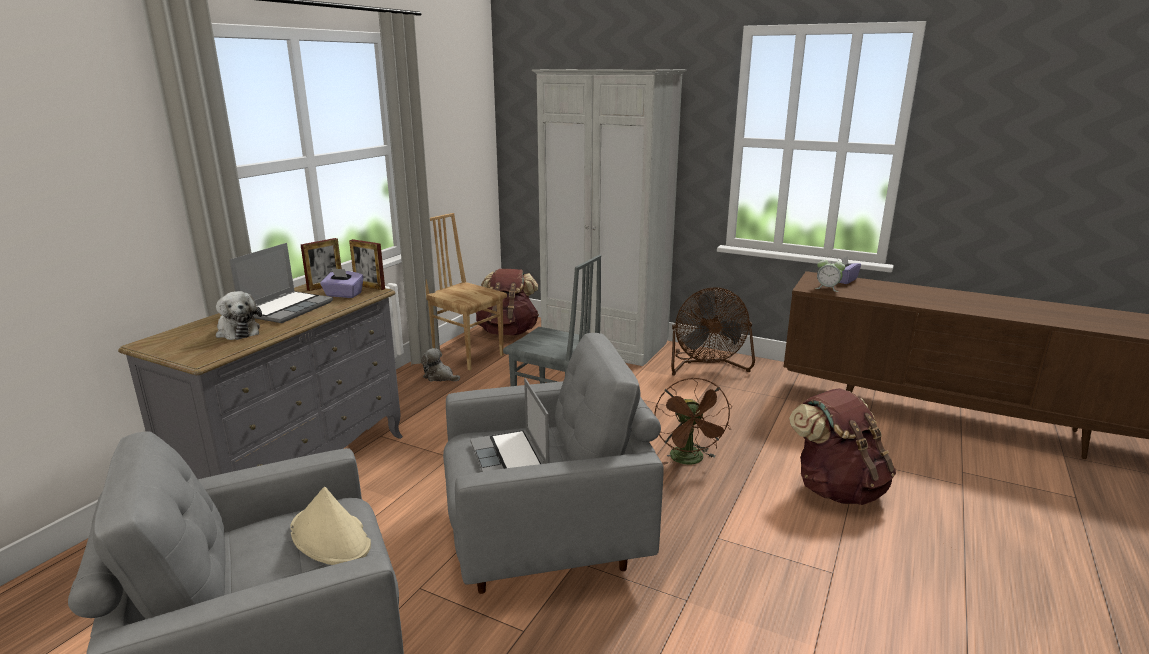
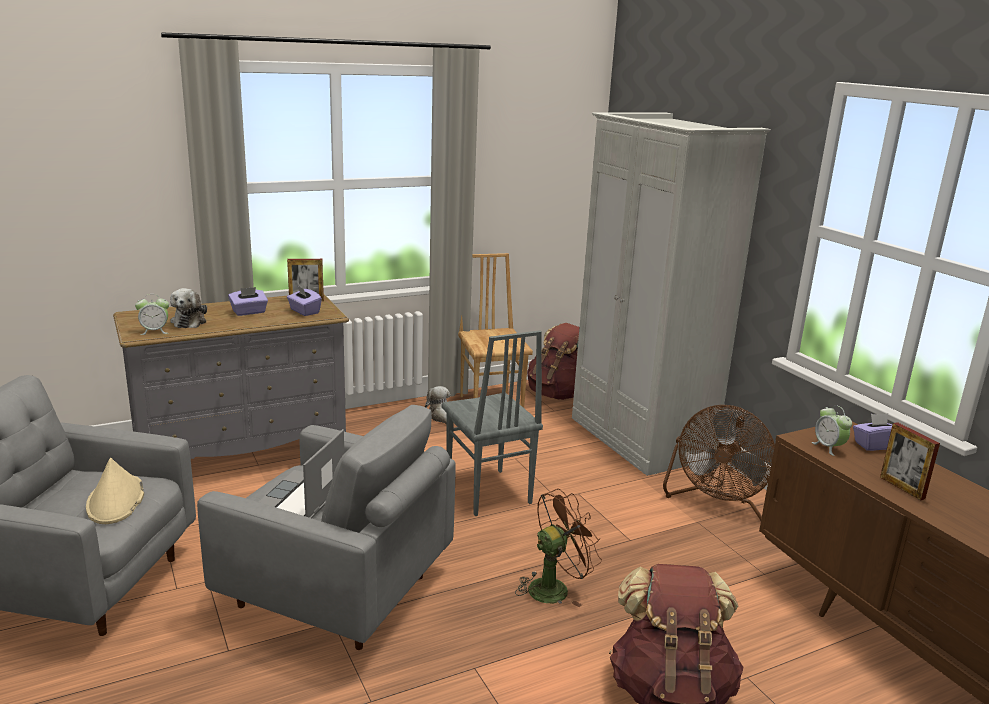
camera: 35 degrees right, 0 degrees up
(216, 349) = (155, 331): none -> alarm clock
(287, 308) = (249, 312): laptop -> purple tissue box
(369, 287) = (334, 309): picture frame -> picture frame (902, 488)
(690, 460) = (555, 587): brown fan -> brown fan turned 150 degrees counterclockwise

